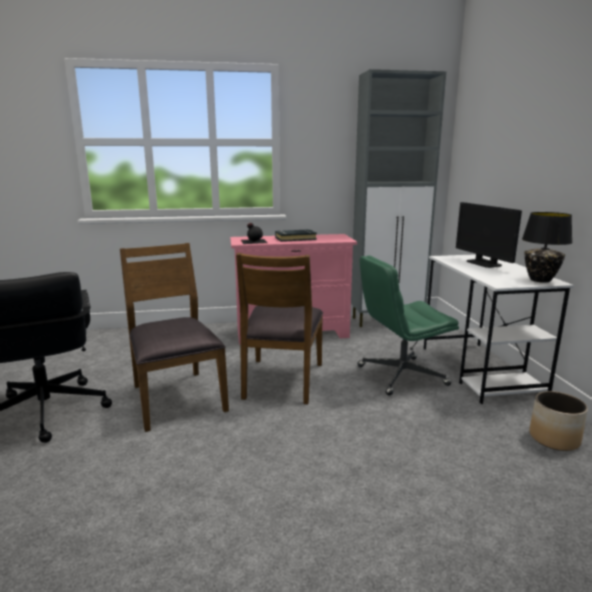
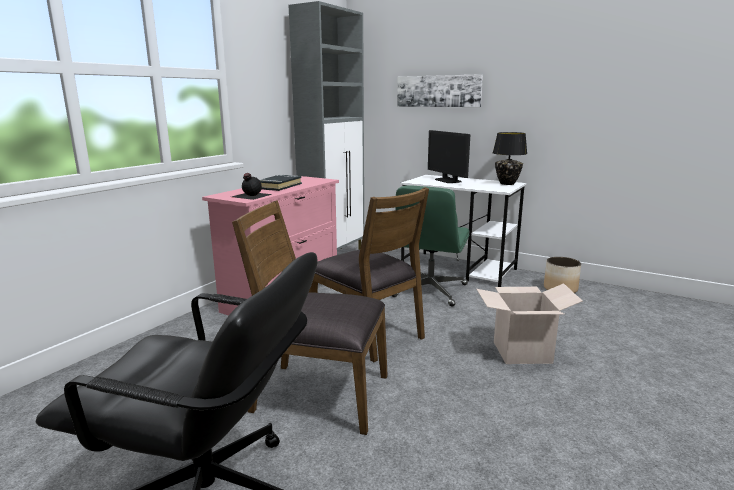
camera: 50 degrees left, 0 degrees up
(352, 458) = (522, 352): none -> cardboard box
(484, 263) = (448, 180): monitor -> monitor turned 45 degrees clockwise
(511, 156) = (438, 91): none -> picture

